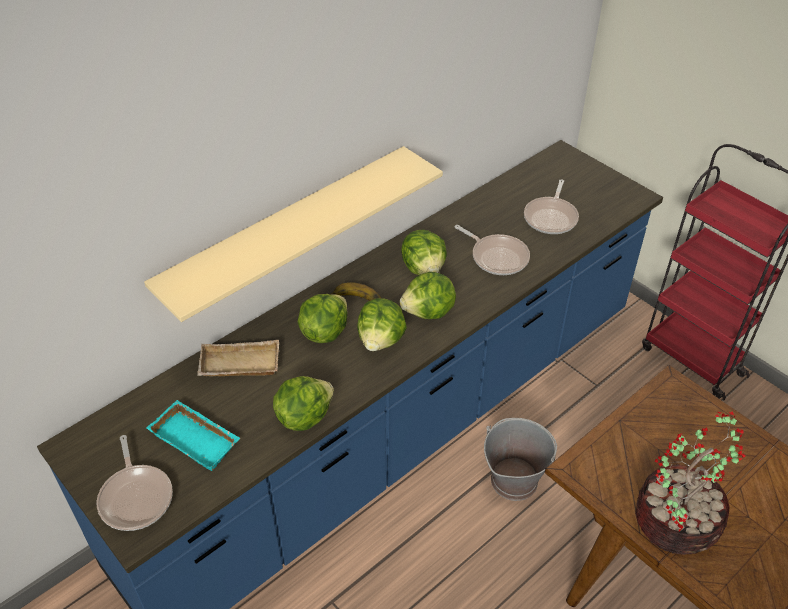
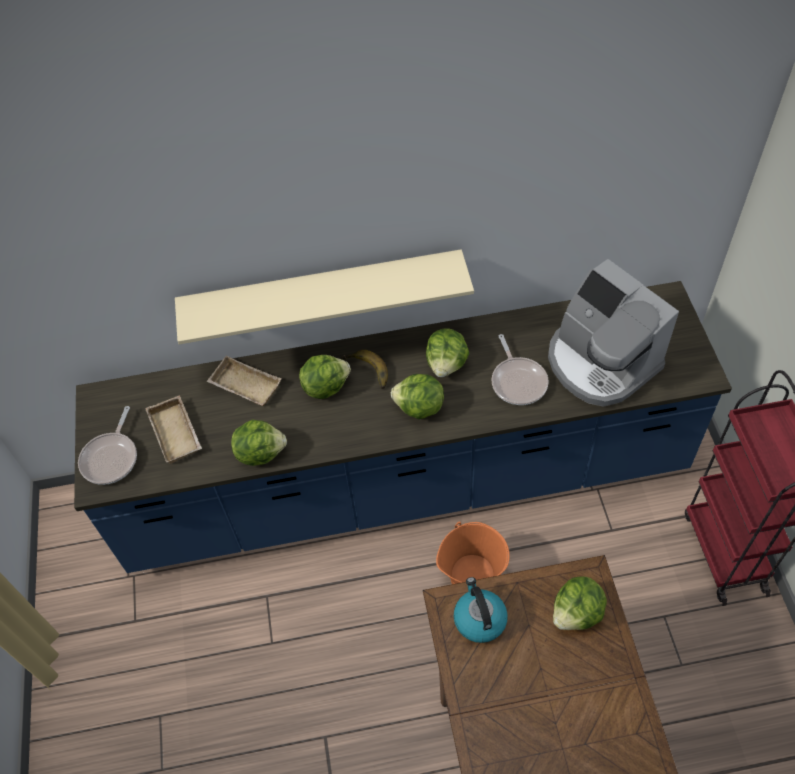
camera: 35 degrees right, 10 degrees up
(197, 438) = (177, 433): turquoise tray -> beige tray
(381, 340) = (363, 415): lettuce -> lettuce (577, 613)
(513, 480) = (472, 576): grey bucket -> orange bucket
(551, 217) = (600, 362): frying pan -> coffee machine
(614, 466) = (479, 619): none -> kettle
(676, 521) = (491, 692): potted plant -> none

